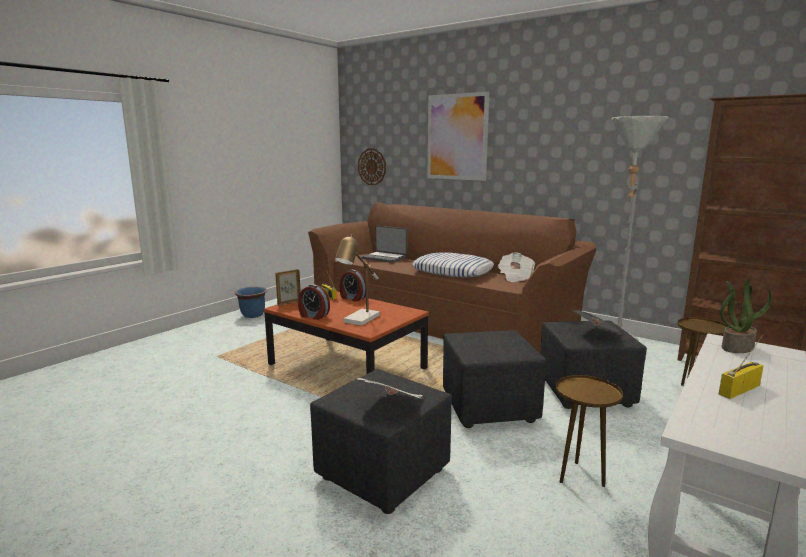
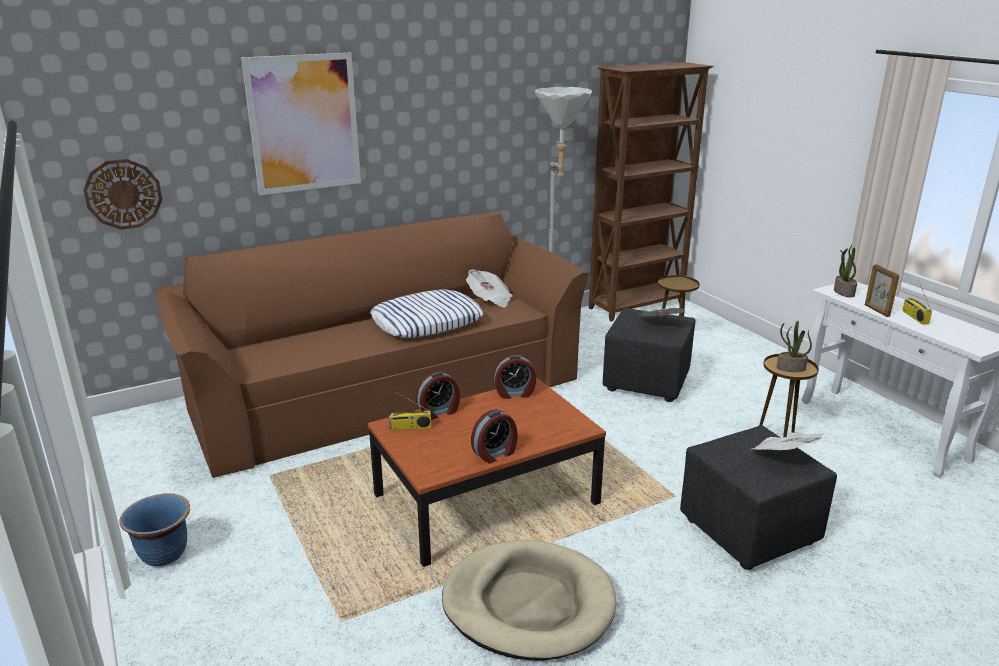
camera: 65 degrees left, 10 degrees up
(246, 398) = (528, 604): none -> beige dog bed
(289, 303) = (413, 464): picture frame -> picture frame (876, 310)
(359, 320) = (539, 425): table lamp -> none
(384, 258) = (295, 343): laptop -> none
(397, 309) = (514, 393): none -> alarm clock
(488, 408) = (651, 438): black ottoman -> none
(585, 392) = (790, 368): none -> potted plant

